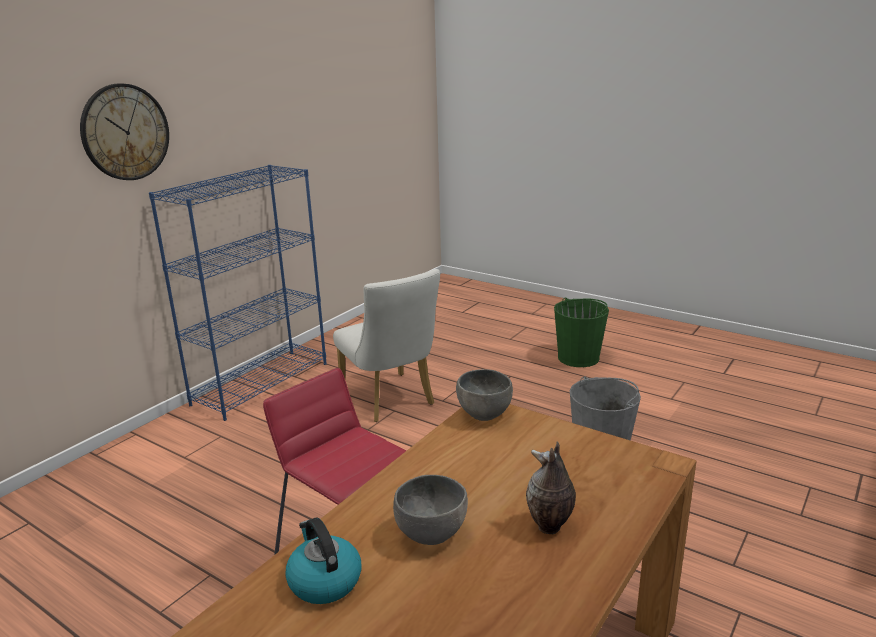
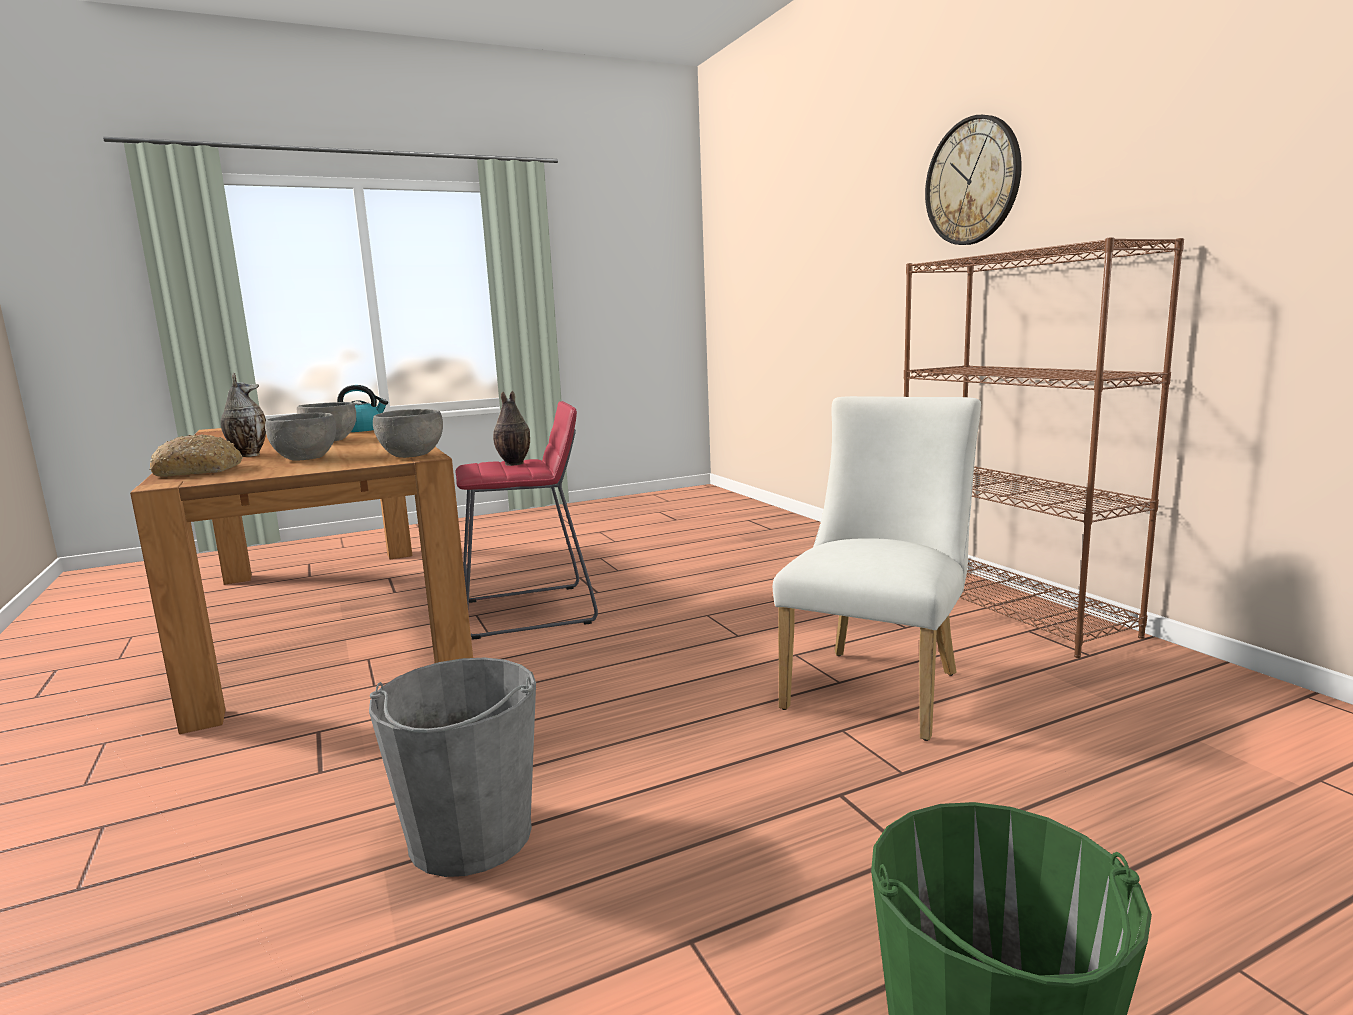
camera: 120 degrees right, 10 degrees down
(261, 383) = (1011, 609): blue bookcase -> brown bookcase
(337, 456) = (513, 464): none -> vase
(391, 400) = (878, 685): white chair -> white chair turned 120 degrees clockwise
(534, 466) = (305, 459): none -> grey bowl
(625, 489) = (200, 471): none -> bread

